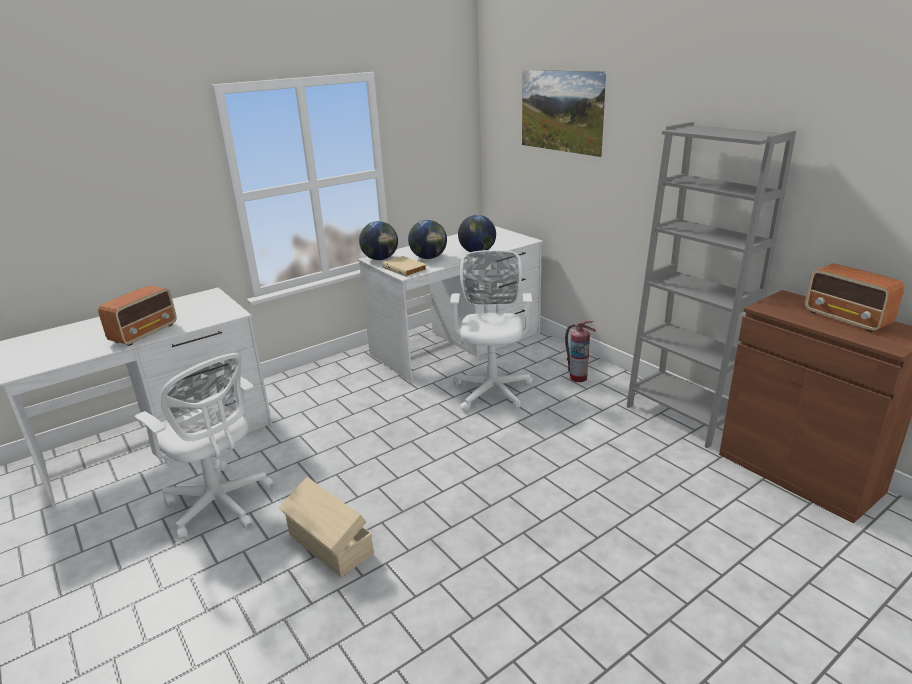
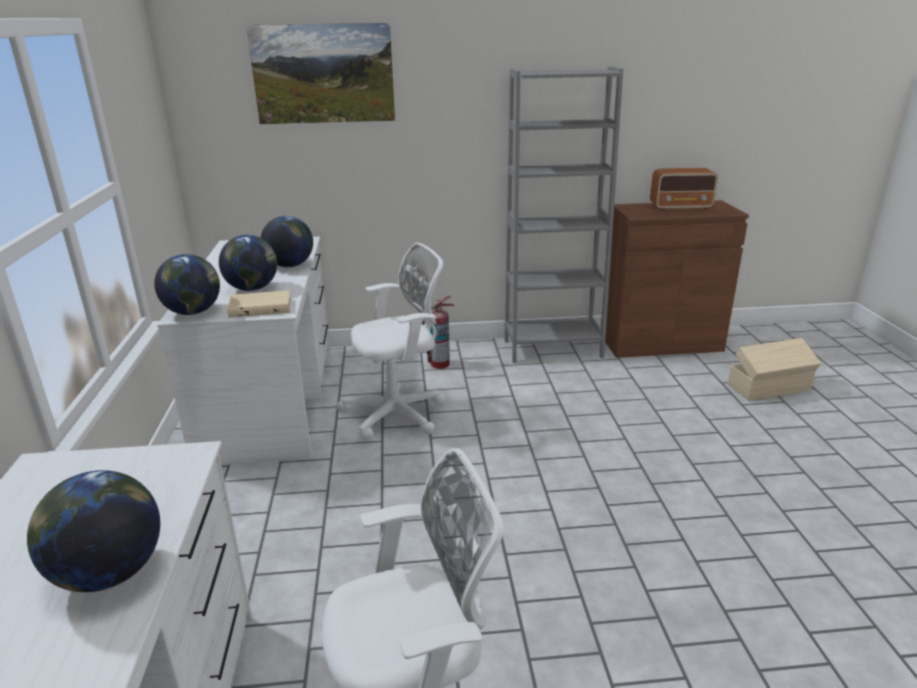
camera: 60 degrees left, 0 degrees up
(145, 333) = (109, 573): radio -> globe
(330, 545) = (588, 630): beige storage box -> beige storage box (770, 388)
(492, 389) = (399, 413): white office chair -> white office chair turned 120 degrees clockwise

